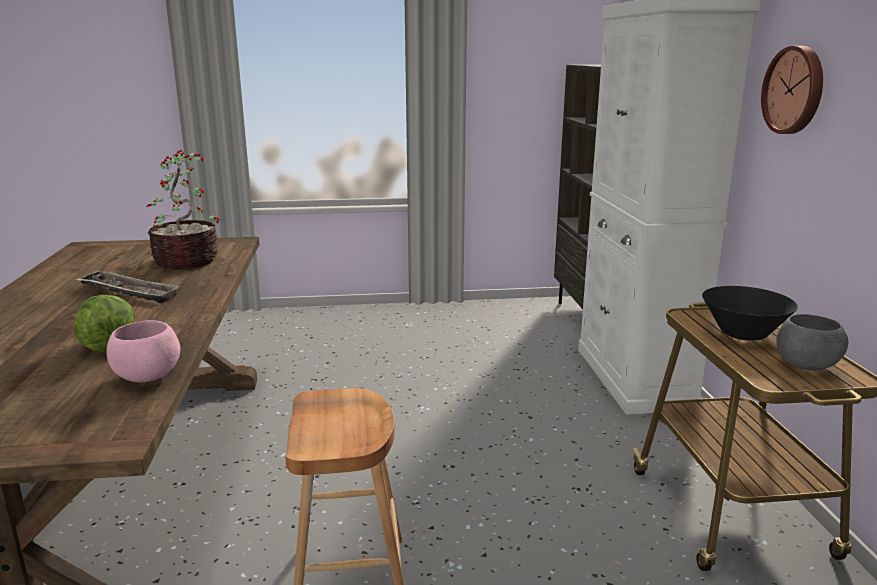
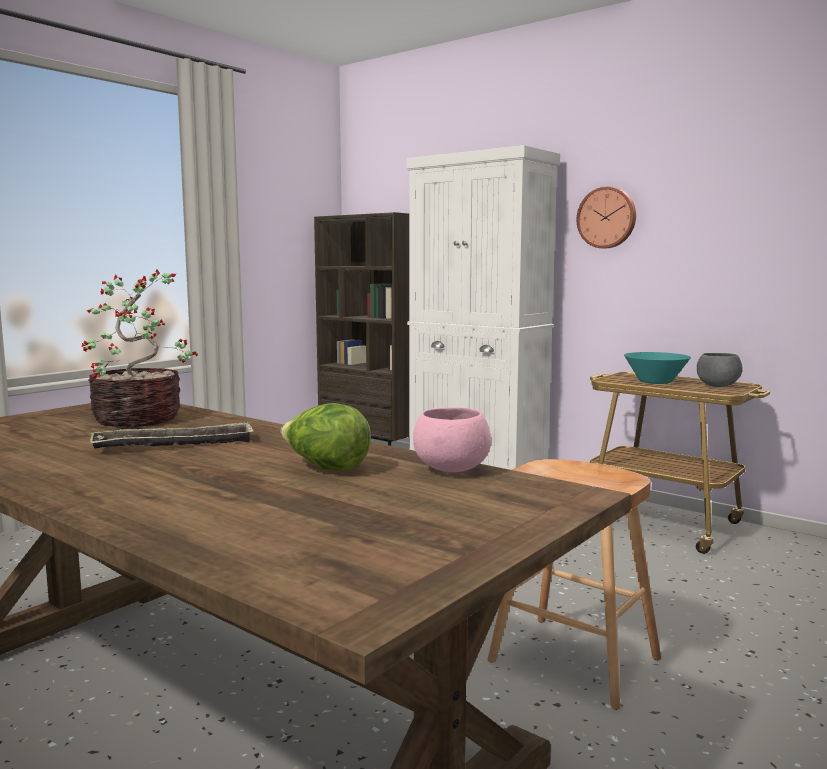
camera: 45 degrees left, 10 degrees down
(743, 334) = (655, 382): black bowl -> turquoise bowl

